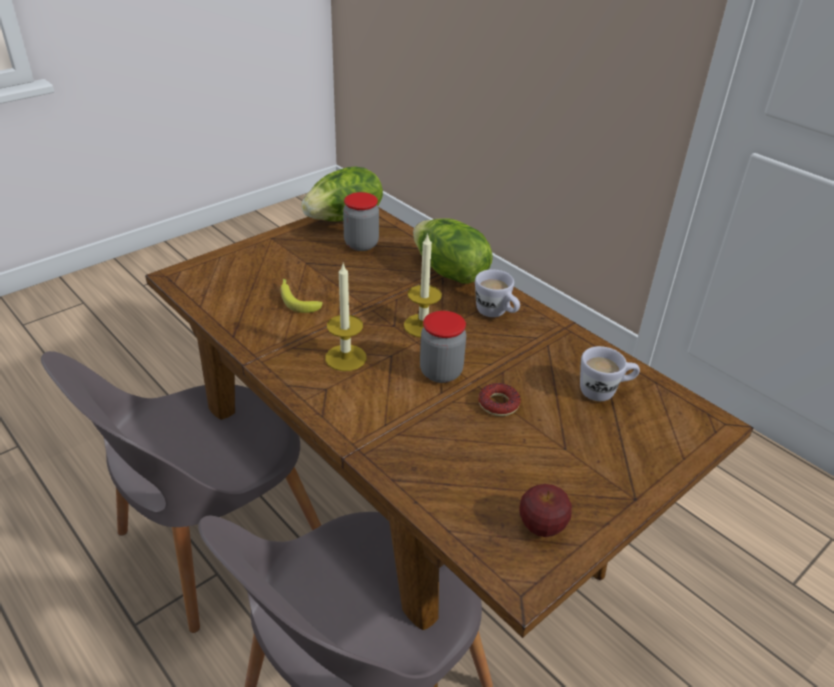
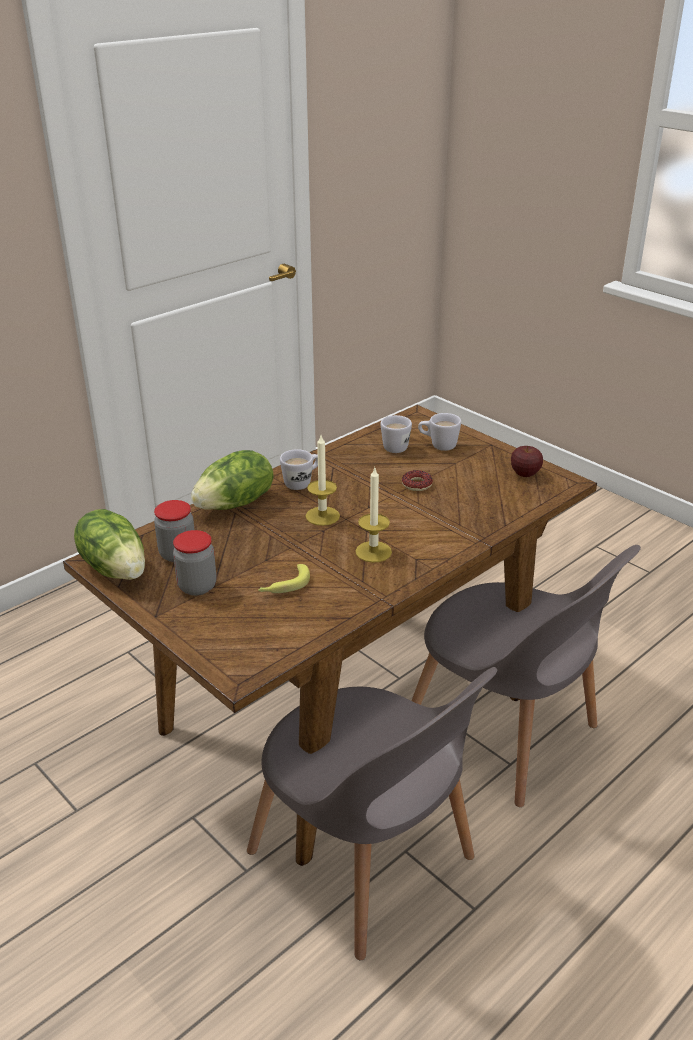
camera: 90 degrees left, 5 degrees down
(441, 372) = (385, 507): jar -> jar (197, 586)
(617, 436) = (438, 445): none -> white mug

